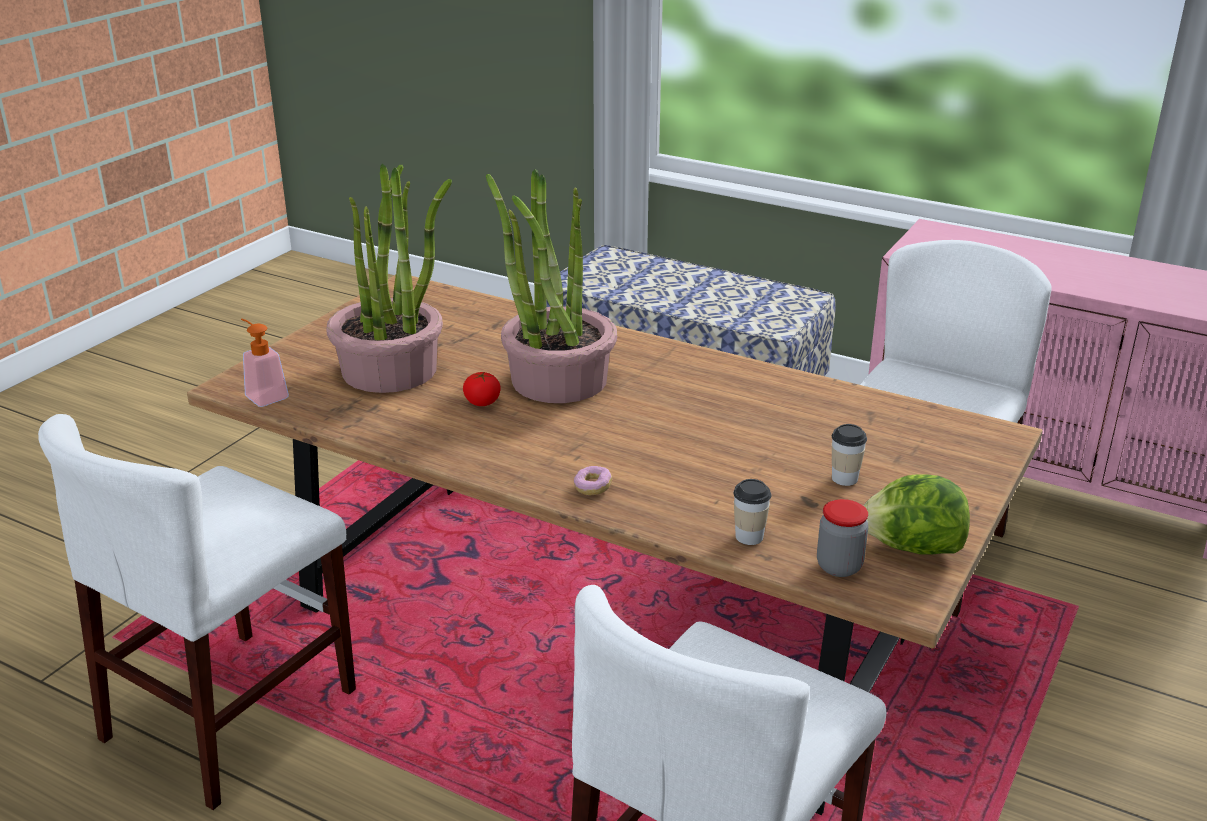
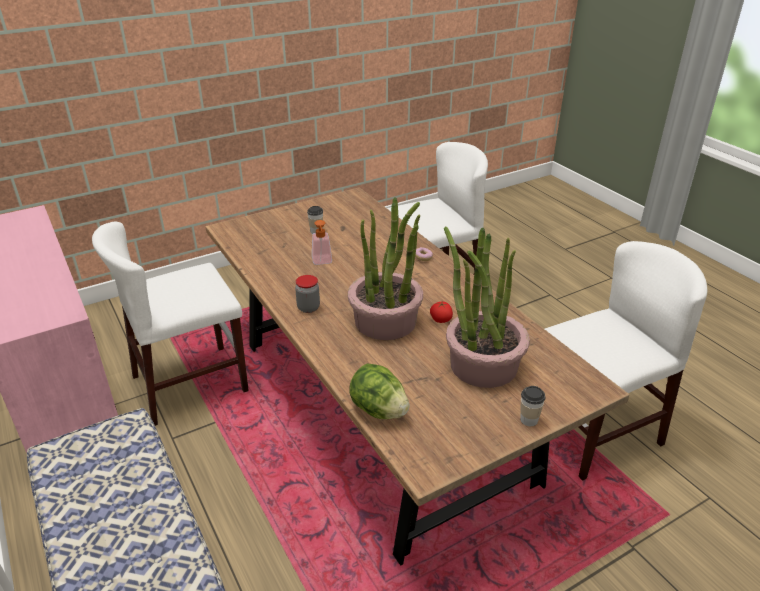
camera: 150 degrees left, 5 degrees up
(263, 395) = (574, 371): soap dispenser -> soap dispenser (322, 262)
(749, 536) = (381, 224): cup -> cup (529, 419)
(839, 566) = (363, 207): jar -> jar (308, 308)
(912, 548) = (330, 205): lettuce -> lettuce (378, 410)

